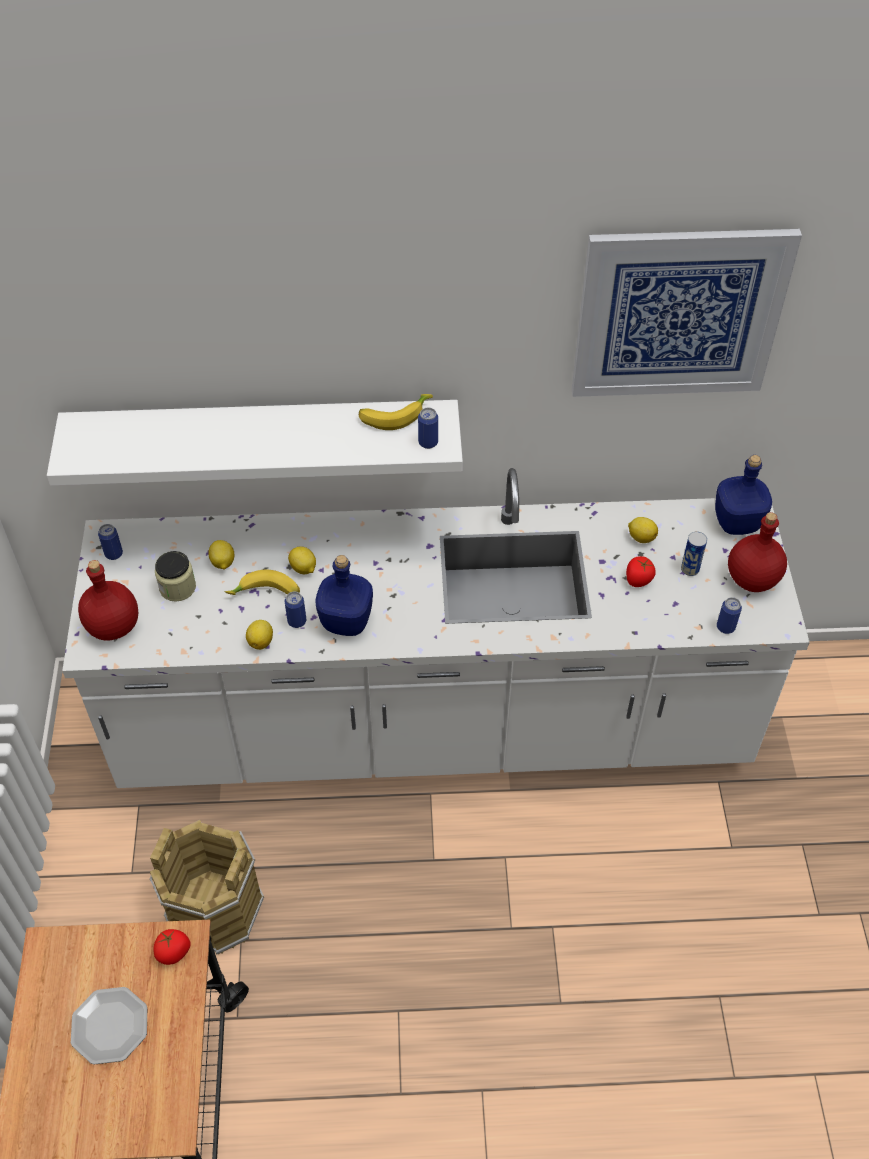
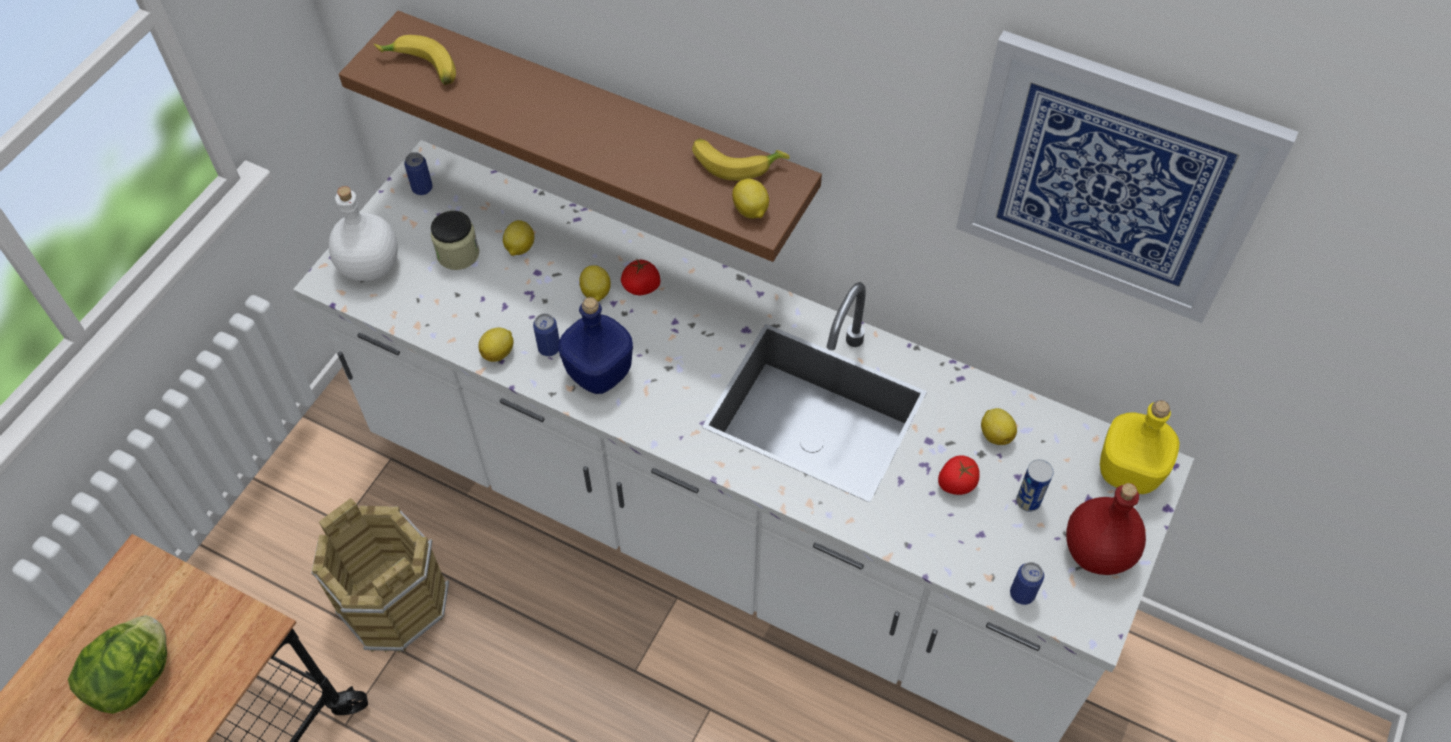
camera: 30 degrees right, 5 degrees up
(109, 1027) = (135, 677): plate -> lettuce
(114, 626) = (371, 266): red bottle -> white bottle
(174, 952) = (240, 635): tomato -> tomato (642, 287)
(262, 434) = (604, 122): white shelf -> brown shelf
(266, 594) = (538, 303): banana -> banana (420, 69)
(428, 442) = (750, 211): can -> lemon
(736, 522) = (1126, 471): blue bottle -> yellow bottle

